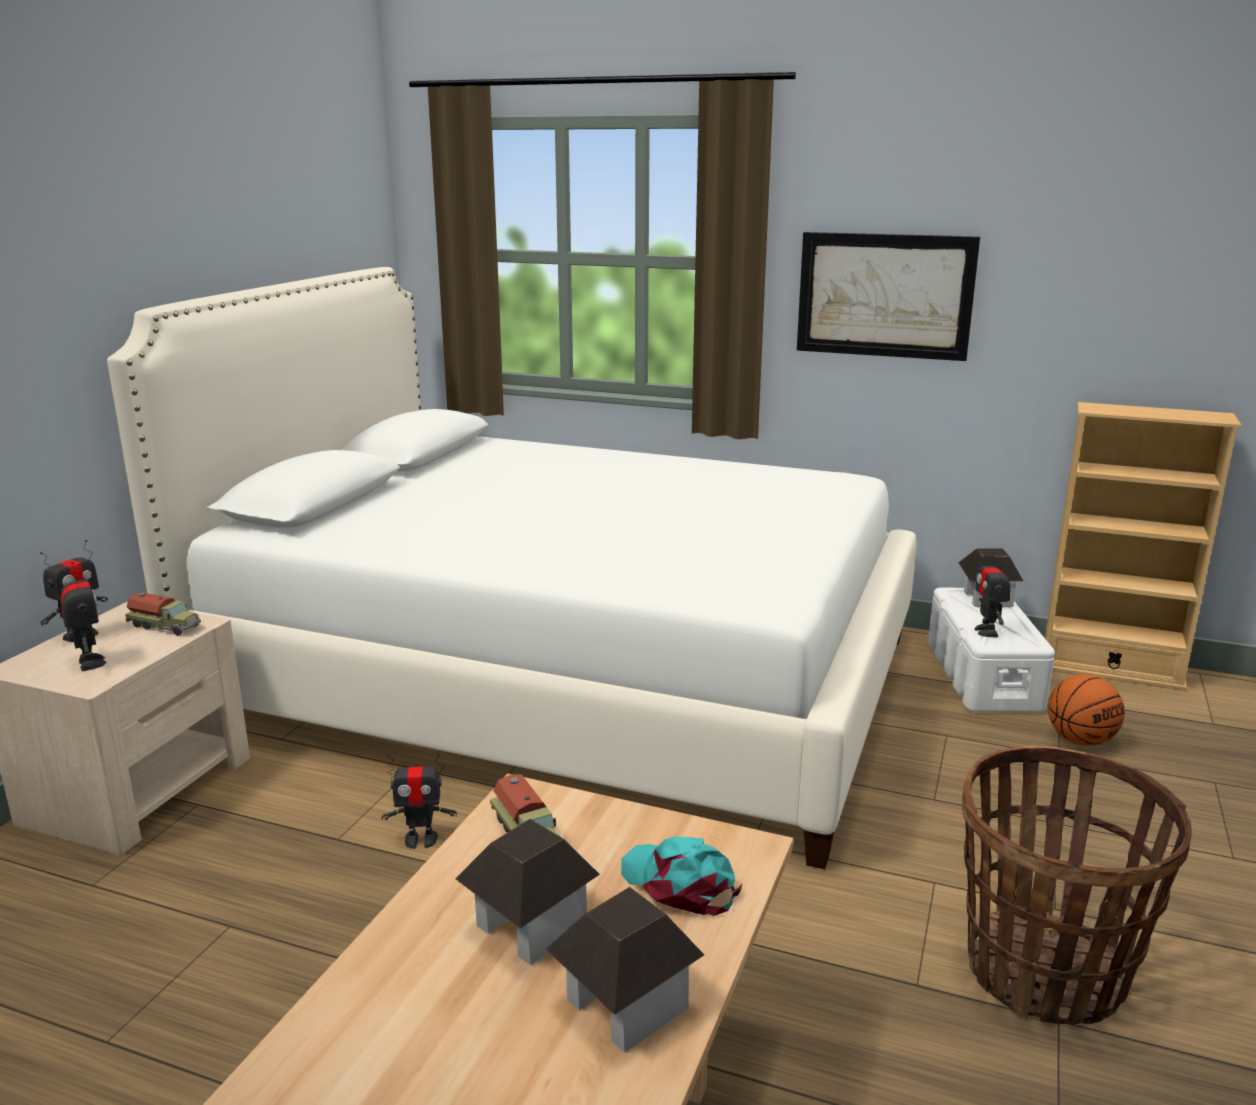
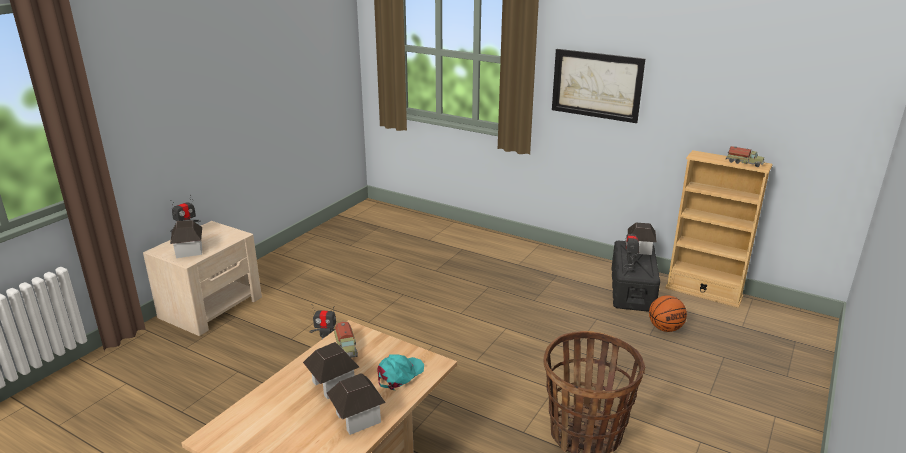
camera: 10 degrees right, 5 degrees up
(90, 663) = (189, 251): toy robot -> toy house
(165, 626) = (224, 235): toy truck -> toy truck (744, 163)
(566, 679) = (418, 271): white bed -> none
(679, 884) = (399, 374): turquoise cap -> turquoise cap turned 75 degrees clockwise
(983, 676) = (632, 289): white storage box -> black storage box

